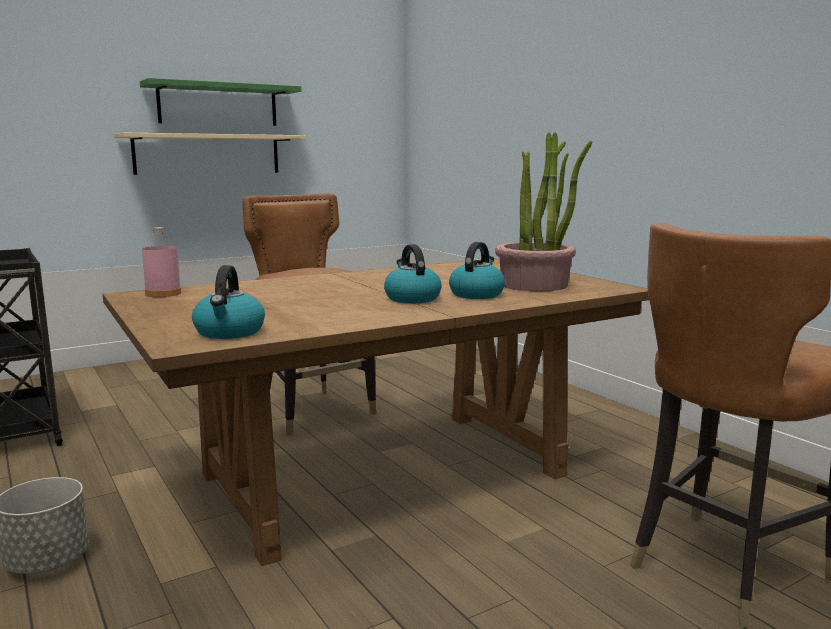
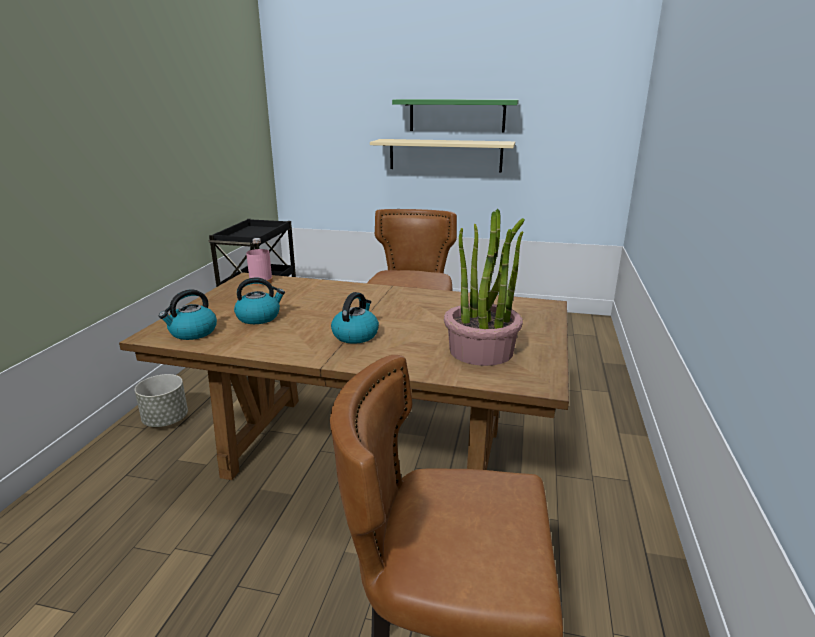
camera: 45 degrees right, 10 degrees up
(476, 294) = (406, 347): kettle -> kettle (259, 317)

